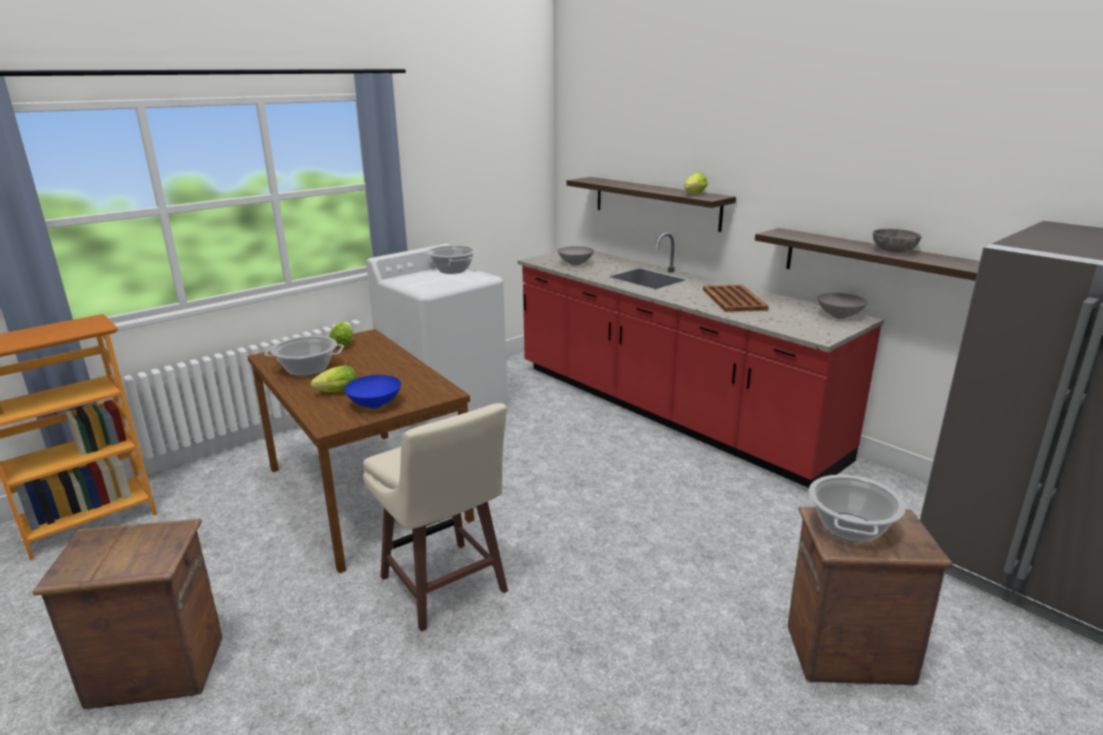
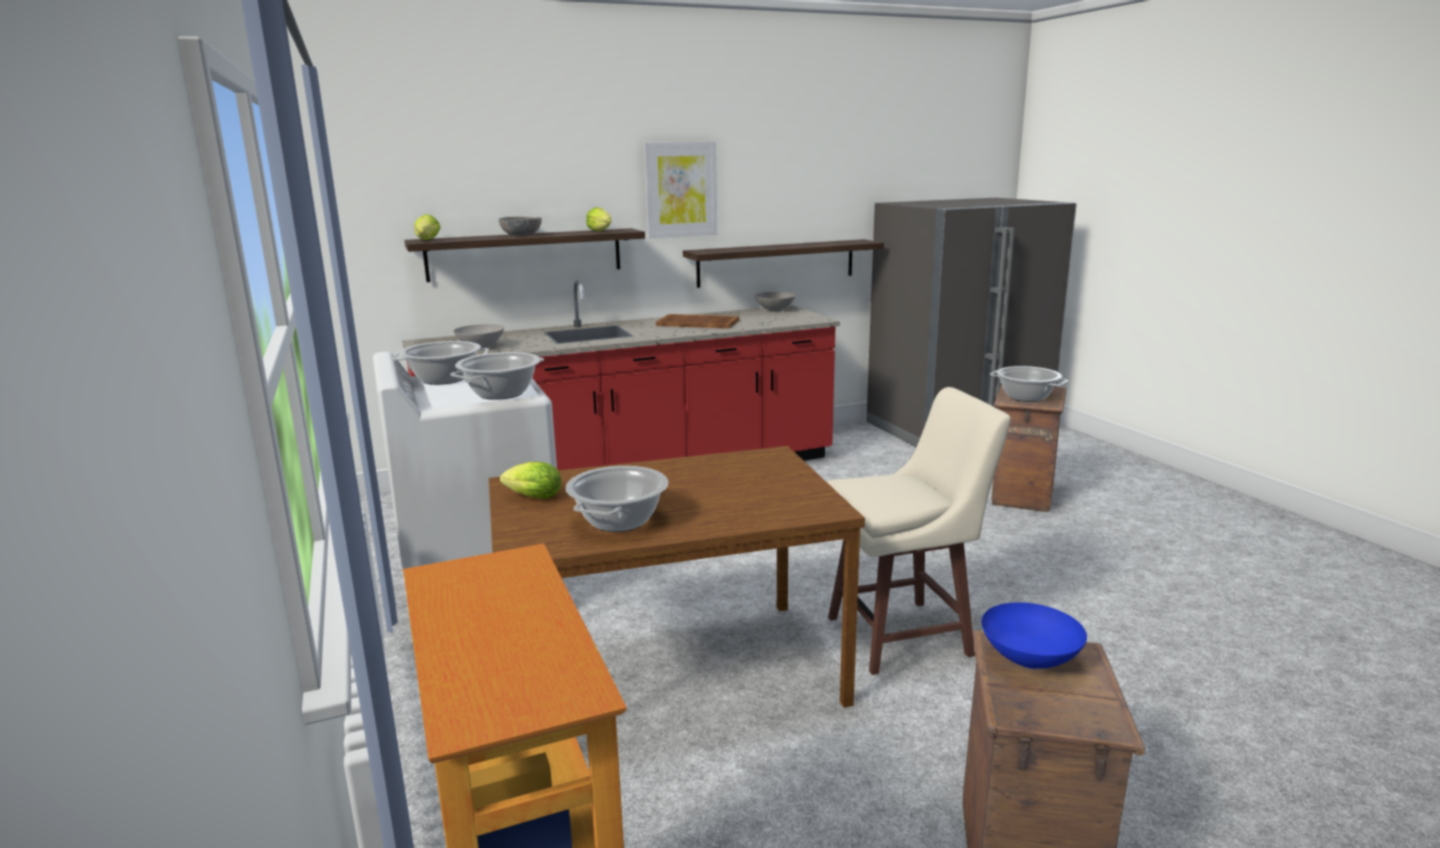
camera: 70 degrees left, 5 degrees down
(335, 393) = (727, 505): lettuce -> lettuce (427, 240)
(374, 404) = (782, 486): blue bowl -> blue bowl (1028, 660)
(424, 286) = (501, 393): none -> cooking pot
(785, 166) = (680, 189): none -> picture
(893, 251) = (799, 245): grey bowl -> grey bowl (521, 235)

